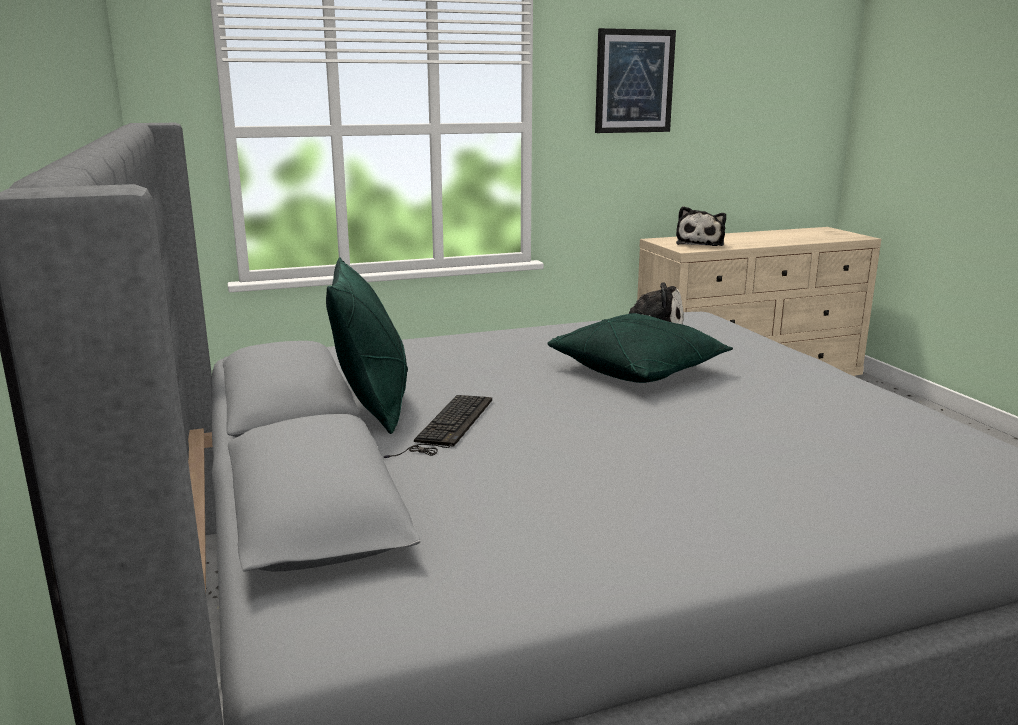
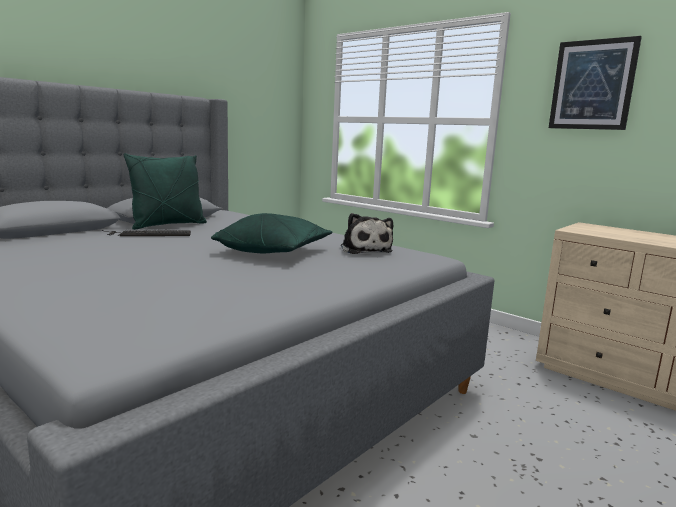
camera: 60 degrees right, 5 degrees down
(700, 243) = (609, 232): plush toy -> none

